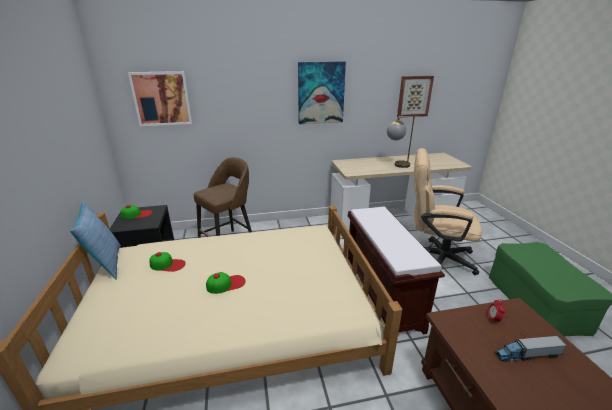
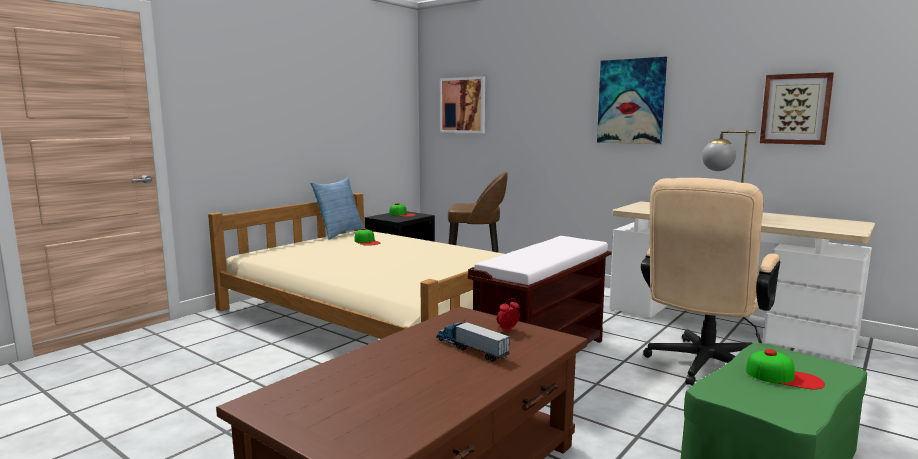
camera: 50 degrees right, 15 degrees down
(226, 284) = (376, 258): cap -> cap (784, 377)
(435, 257) = (701, 367): beige office chair -> beige office chair turned 120 degrees counterclockwise

